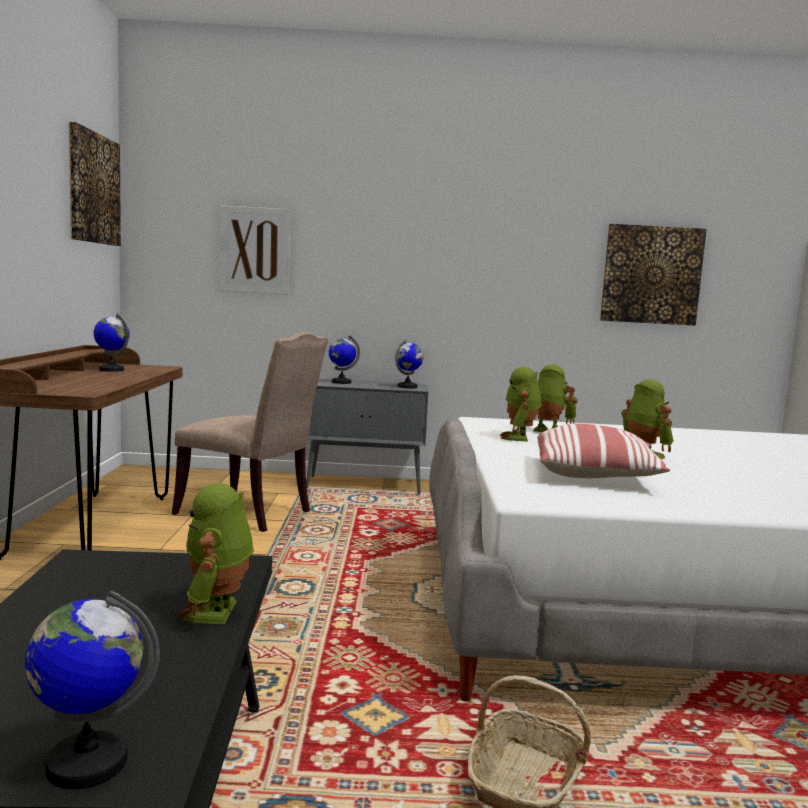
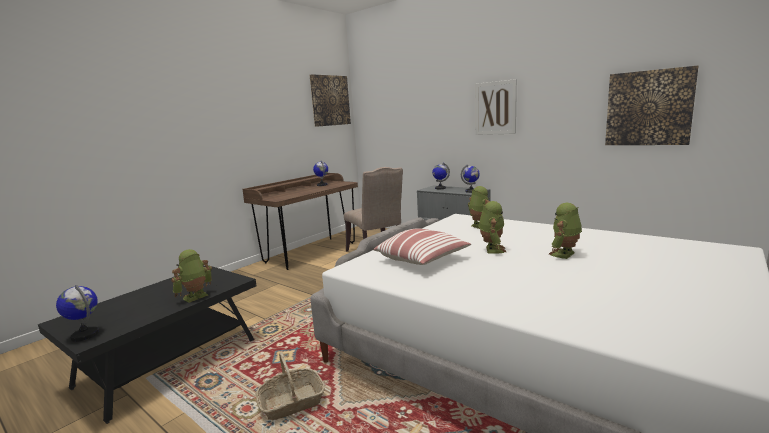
camera: 40 degrees right, 5 degrees up
(255, 250) = (404, 119): picture -> picture (495, 108)
(519, 438) = (448, 230): toy robot -> toy robot (565, 255)

